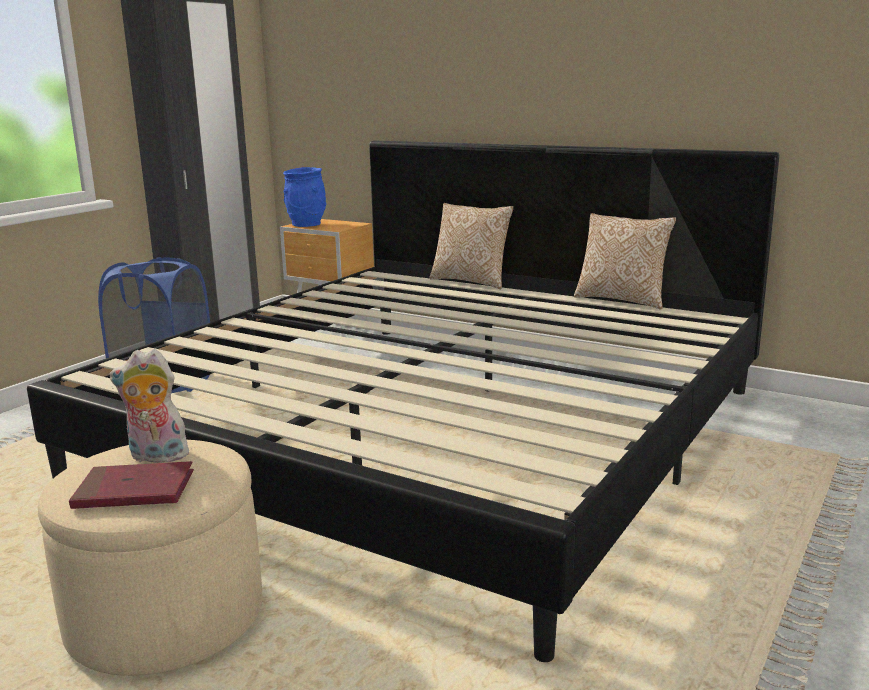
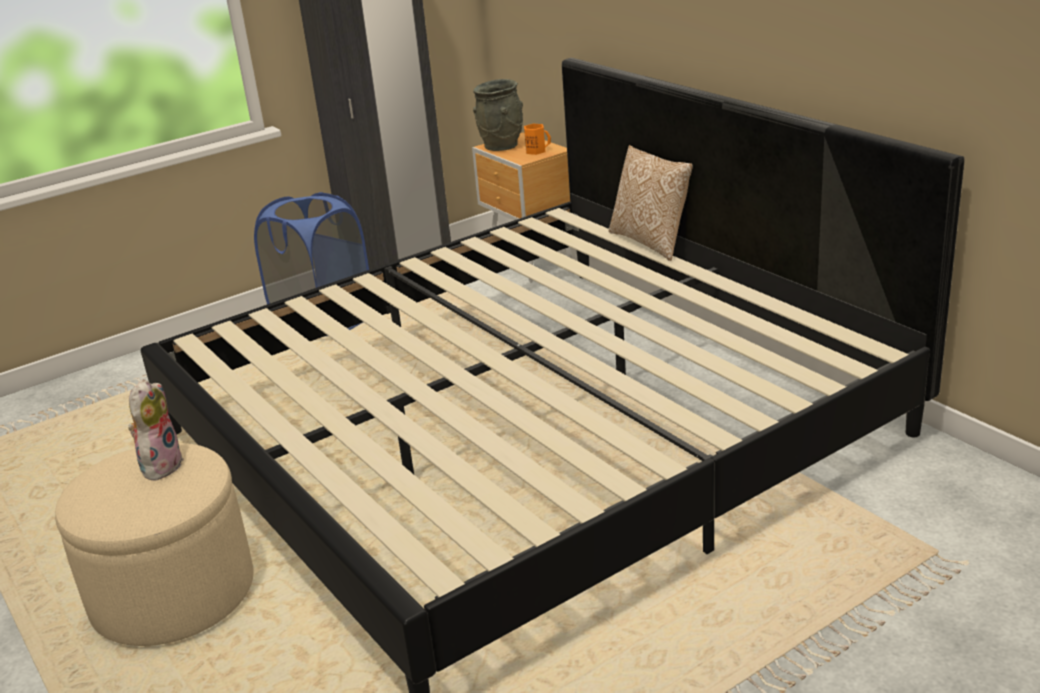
camera: 25 degrees right, 10 degrees up
(134, 491) = (120, 501): red book -> none
(156, 457) = (160, 465): plush toy -> plush toy turned 75 degrees clockwise
(306, 224) = (501, 146): blue vase -> grey vase
(342, 225) = (536, 150): none -> orange mug
(622, 300) = (791, 299): pillow -> none

